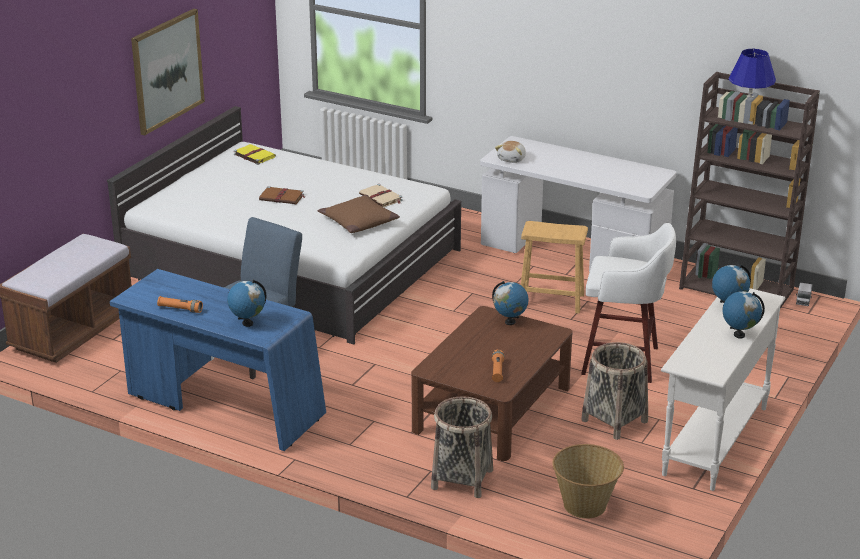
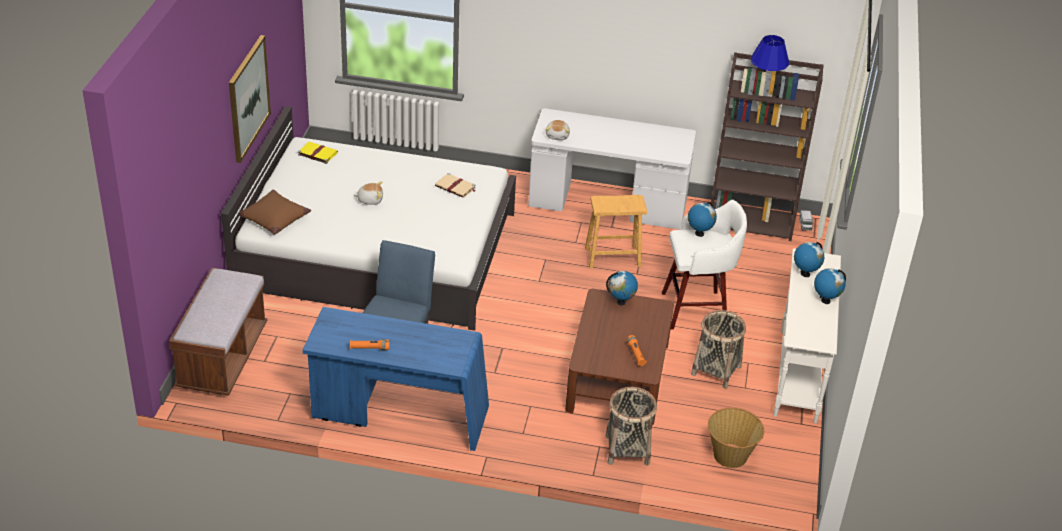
camera: 20 degrees left, 10 degrees up
(247, 323) = (435, 354): globe -> globe (699, 233)
(282, 197) = (370, 199): brown book -> plush toy
(358, 222) = (450, 218): brown pillow -> brown pillow (274, 218)

